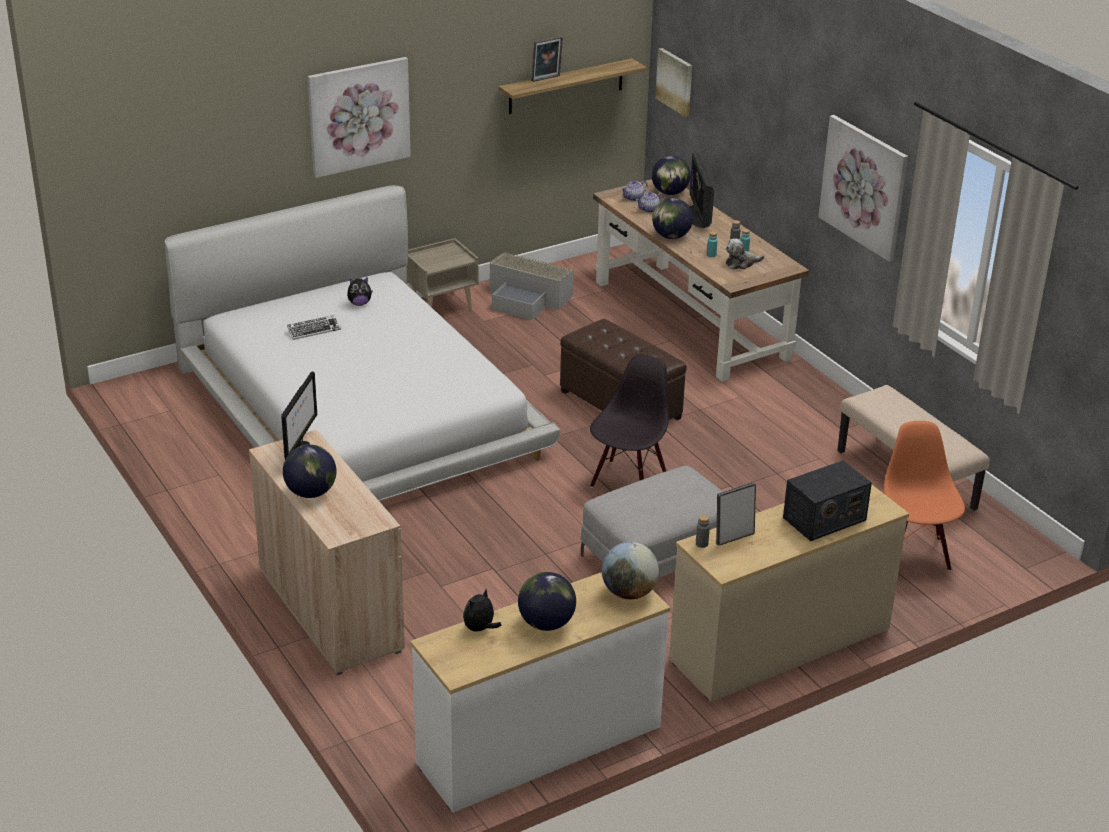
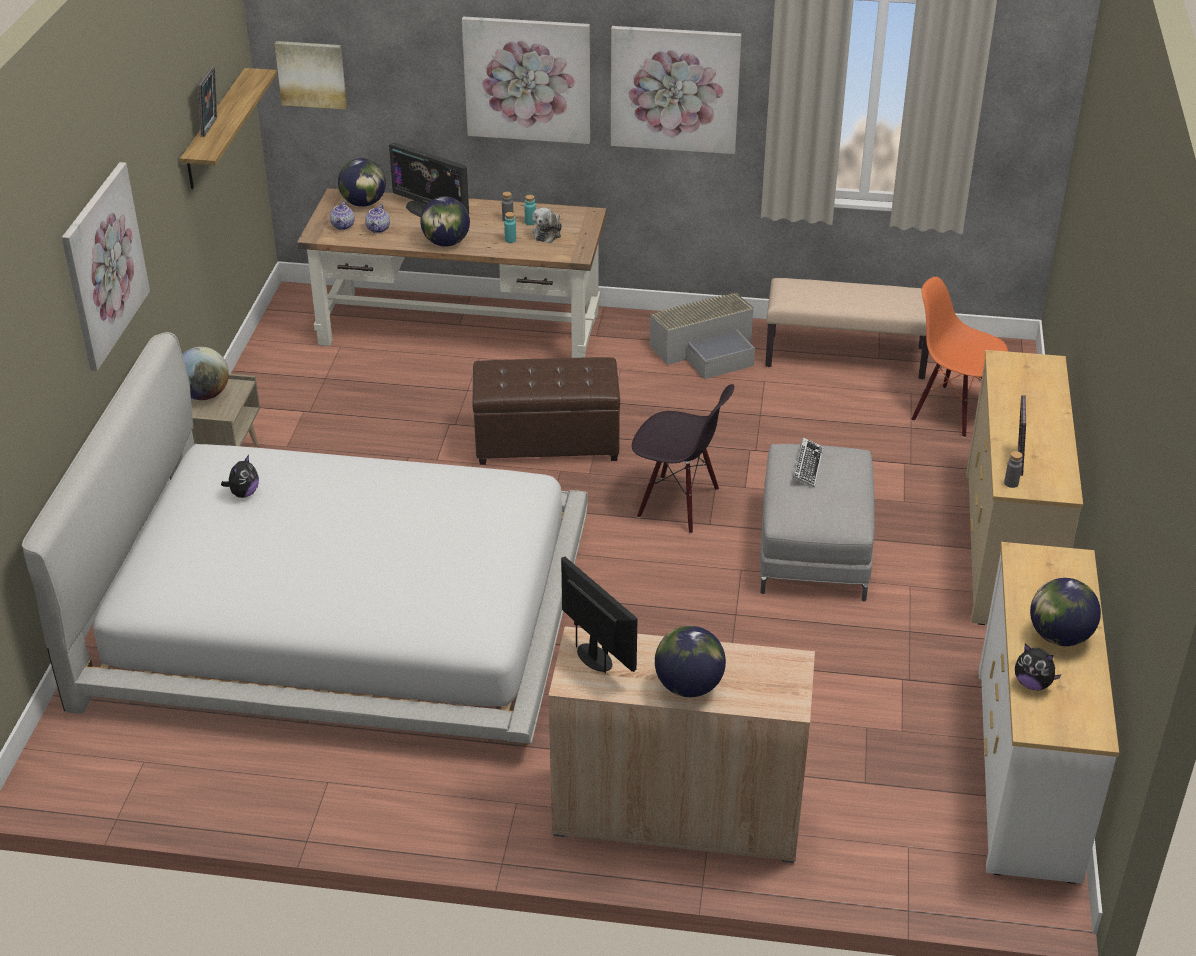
camera: 50 degrees left, 5 degrees up
(314, 330) = (254, 551): keyboard -> keyboard (807, 466)
(480, 629) = (1033, 684): plush toy -> plush toy turned 45 degrees counterclockwise
(528, 299) = (287, 399): grey storage box -> grey storage box (707, 349)
(628, 482) = (678, 504): black chair -> black chair turned 135 degrees clockwise
(629, 592) = (1051, 562): globe -> globe (205, 395)
(783, 138) = (527, 79): none -> picture
(824, 519) = (1034, 401): radio -> none

